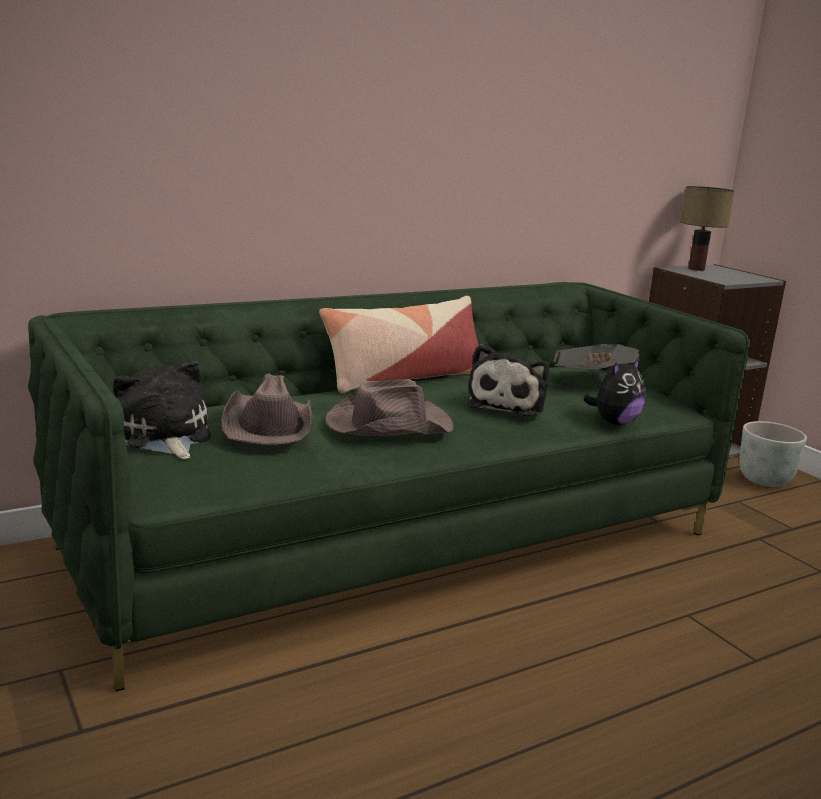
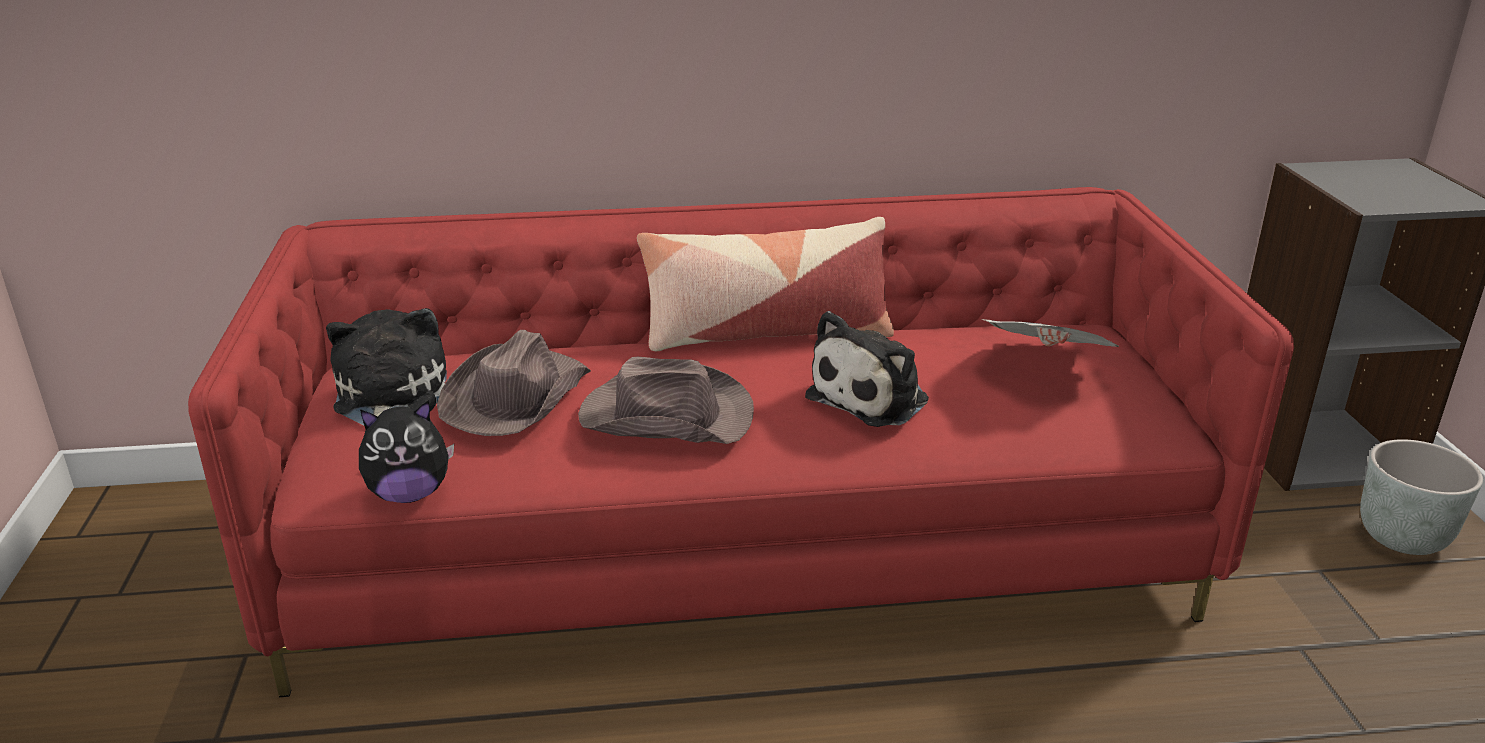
camera: 25 degrees right, 10 degrees up
(401, 539) = (743, 547): green sofa -> red sofa
(614, 422) = (1026, 448): plush toy -> plush toy (409, 494)
(695, 269) = (1354, 170): table lamp -> none

